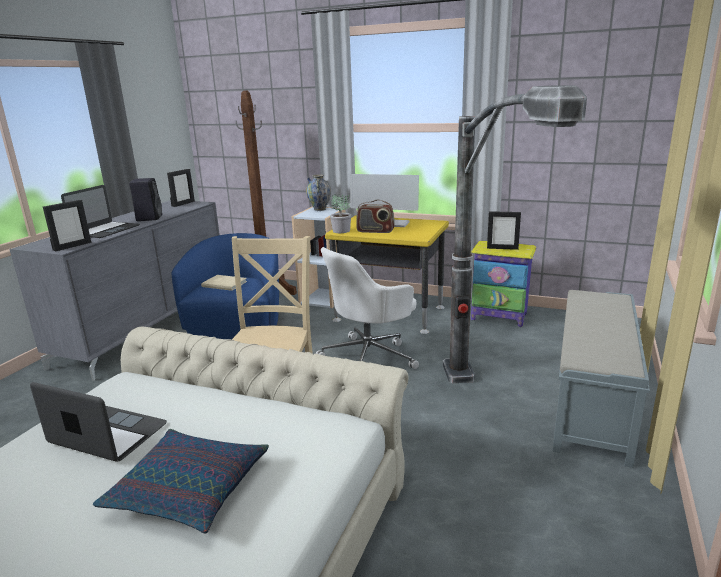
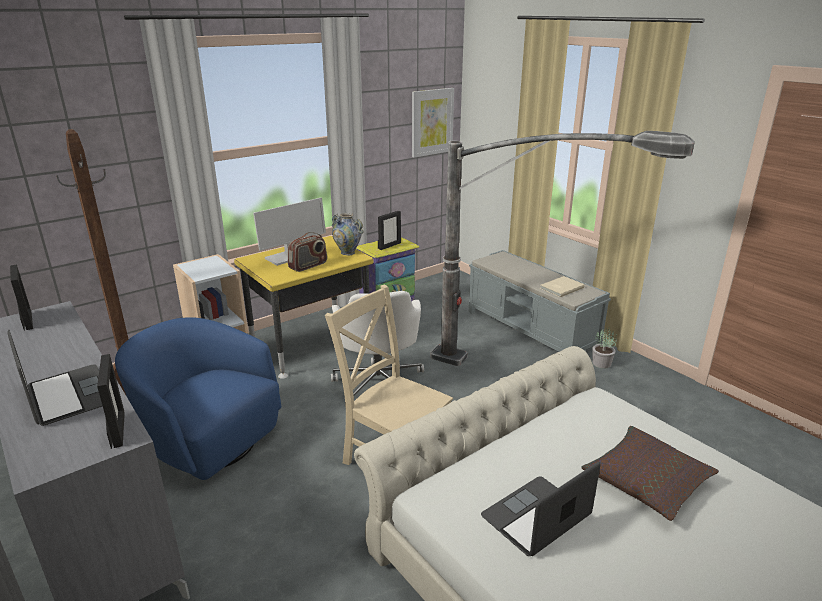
camera: 60 degrees left, 5 degrees up
(149, 218) = (63, 354): black speaker -> none
(189, 490) = (646, 481): blue pillow -> brown pillow
(224, 283) = (211, 390): beige book -> beige book (560, 288)
(319, 209) = (197, 264): vase -> vase (348, 252)
(341, 231) = (279, 277): potted plant -> potted plant (602, 363)
(622, 122) = (432, 122): none -> picture

